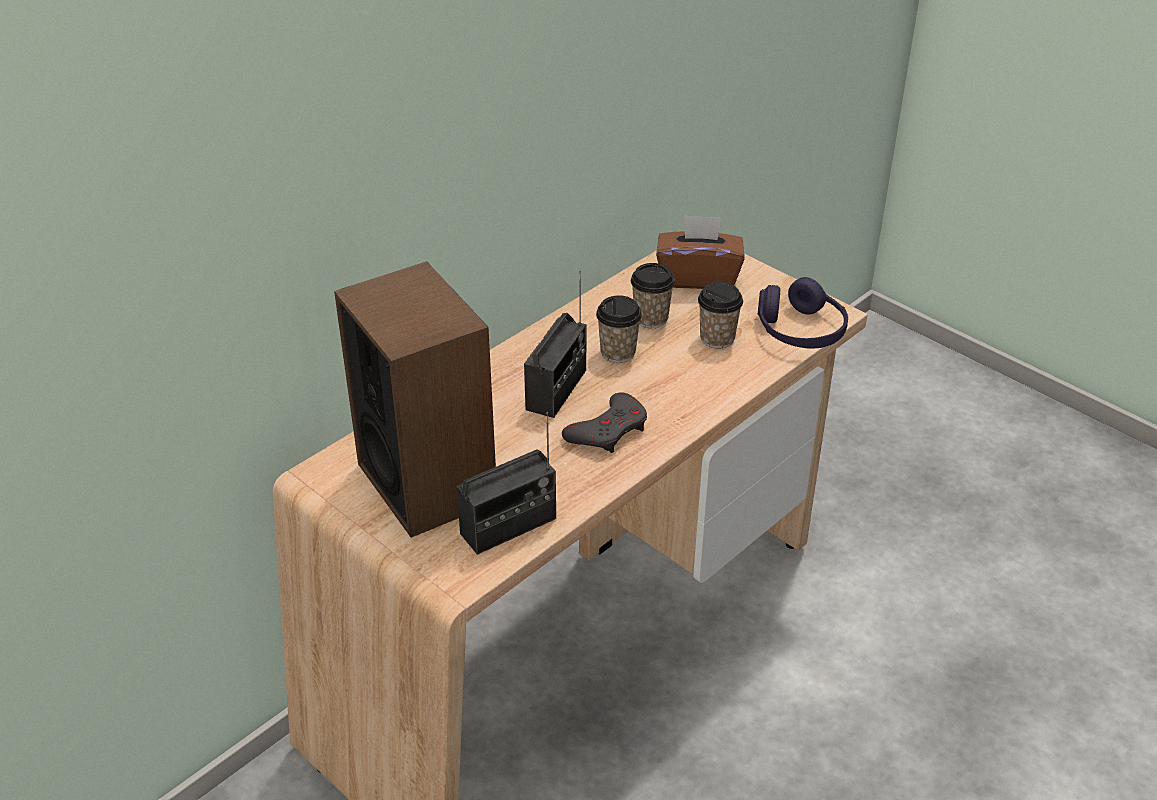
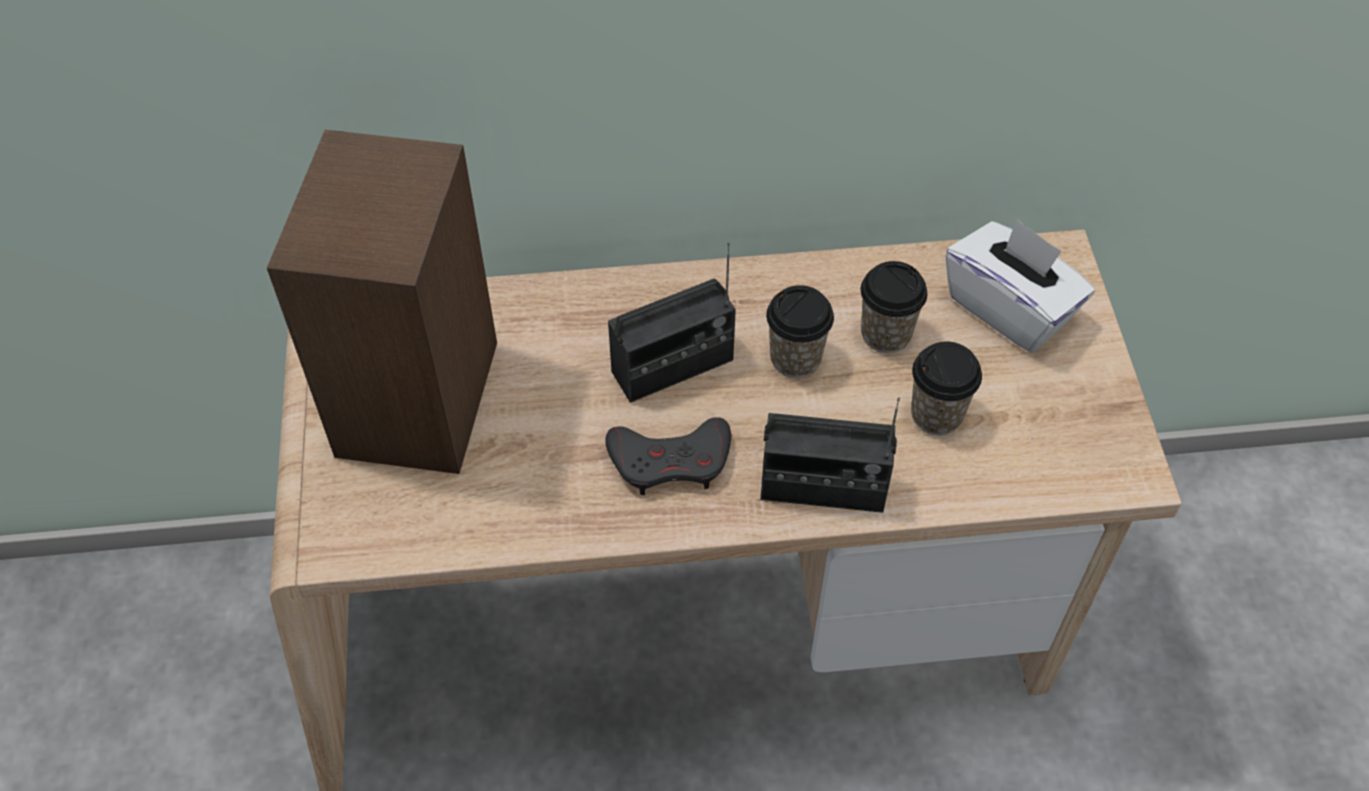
camera: 40 degrees right, 15 degrees up
(508, 526) = (437, 514): radio -> radio (823, 487)
(698, 277) = (1010, 308): brown tissue box -> white tissue box
(800, 330) = (1057, 471): purple headphones -> none

